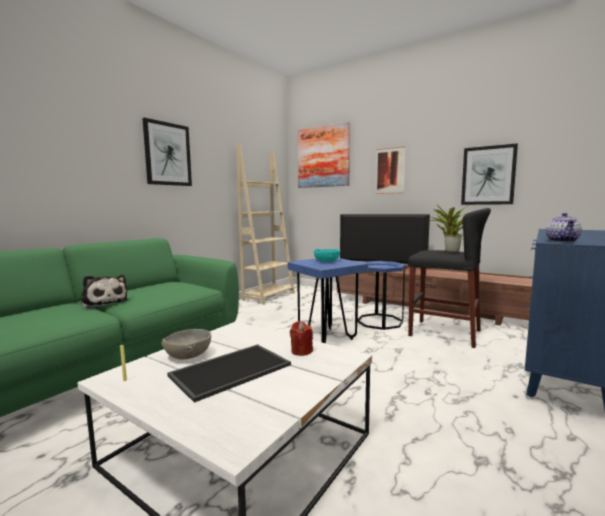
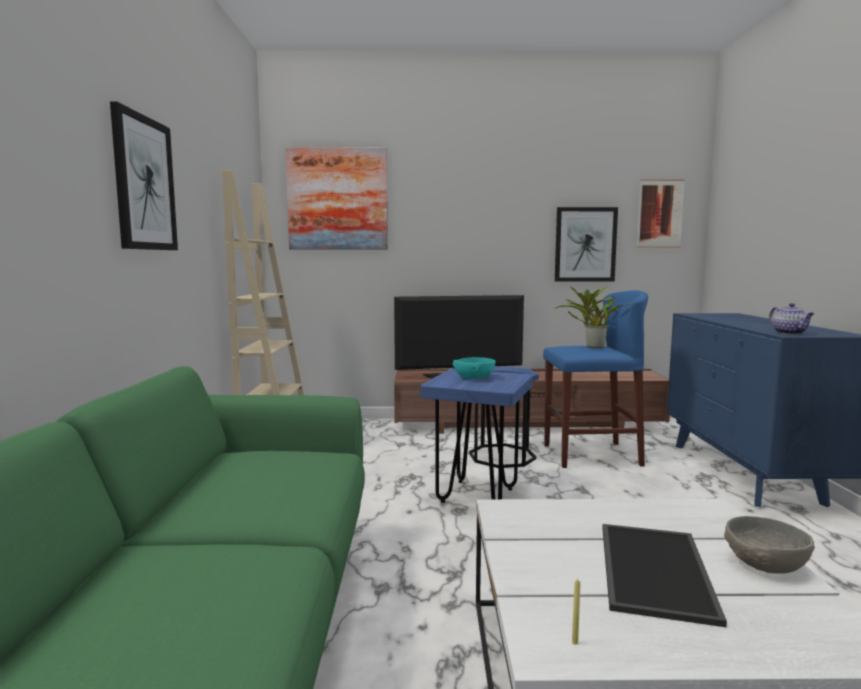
camera: 35 degrees left, 0 degrees up
(104, 302) = (227, 526): plush toy -> none
(188, 355) = (552, 570): grey bowl -> grey bowl (764, 563)
(301, 351) = (658, 517): red candle -> none
(390, 171) = (455, 230): picture -> picture (660, 214)
(444, 333) = (591, 455): black stool -> blue stool

